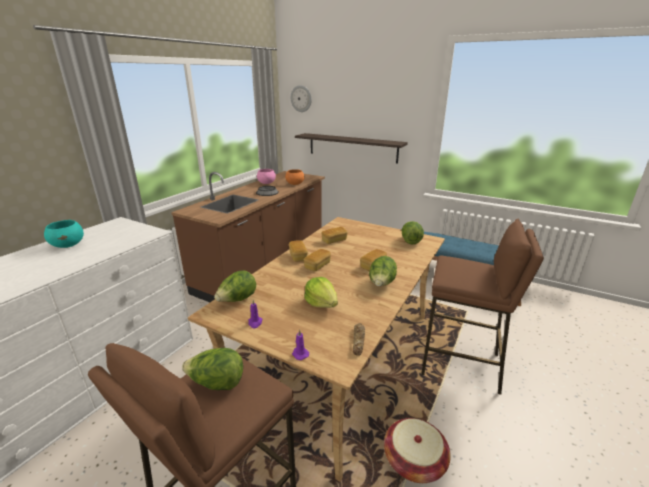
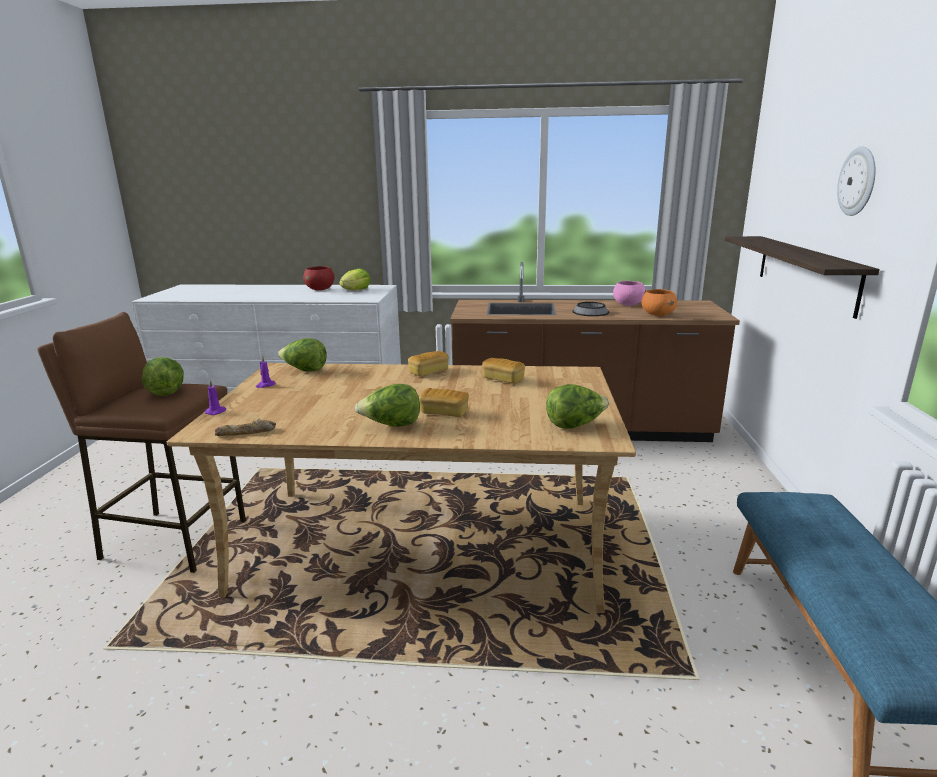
camera: 65 degrees right, 5 degrees down
(68, 245) = (320, 289): turquoise bowl -> red bowl
(301, 98) = (769, 169): wall clock -> wall clock (858, 181)
(317, 266) = (413, 385): bread -> none
(321, 303) = (320, 403): lettuce -> lettuce (356, 290)
(414, 461) = (259, 656): basket -> none
(461, 364) = (496, 686): brown stool -> none

